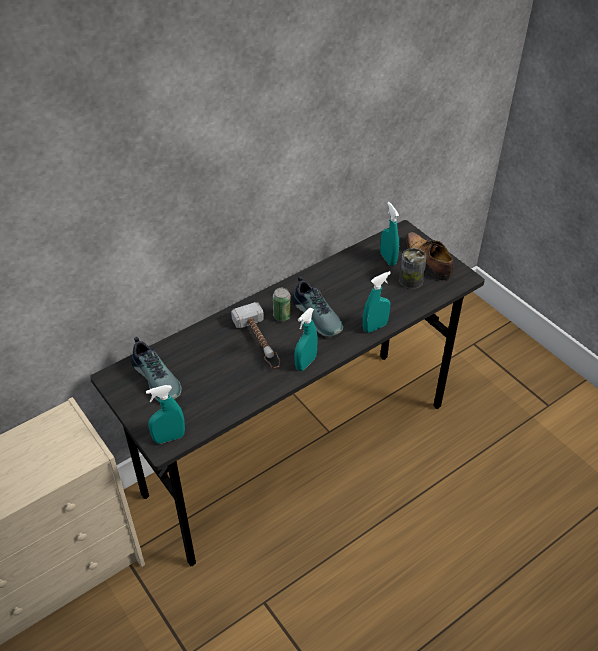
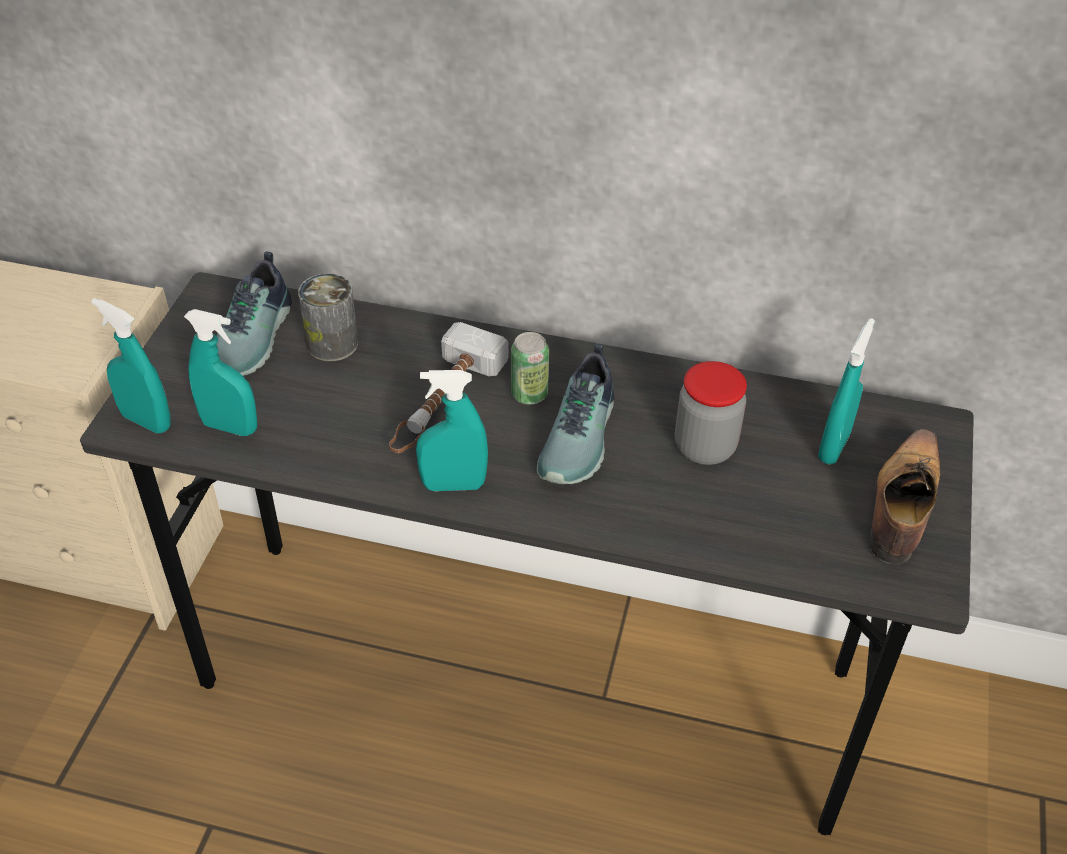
camera: 50 degrees right, 0 degrees up
(356, 288) = (705, 447): none -> jar
(375, 327) = (638, 527): turquoise spray bottle -> turquoise spray bottle (230, 427)
(411, 280) = (818, 510): can -> can (332, 343)

